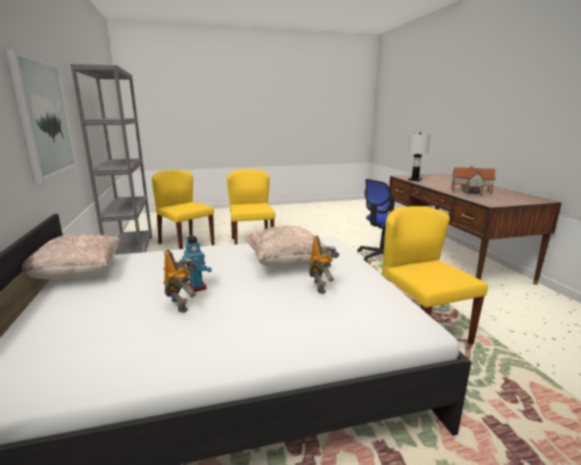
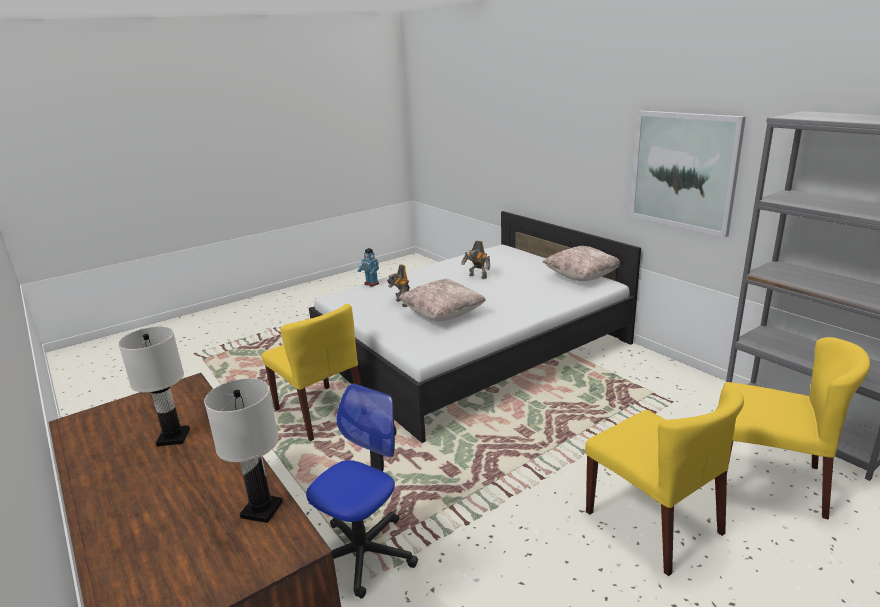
camera: 160 degrees right, 5 degrees up
(197, 287) = (484, 286): toy robot -> toy robot (371, 284)
(471, 192) = (173, 437): toy house -> white table lamp

